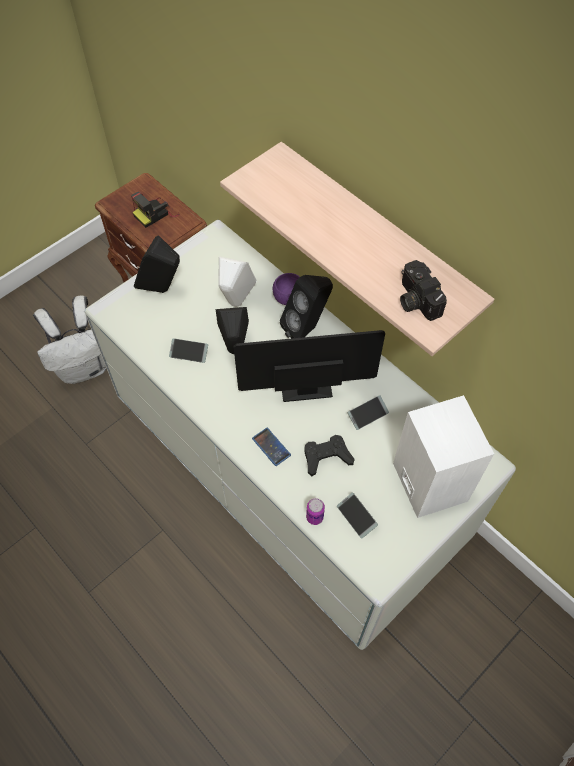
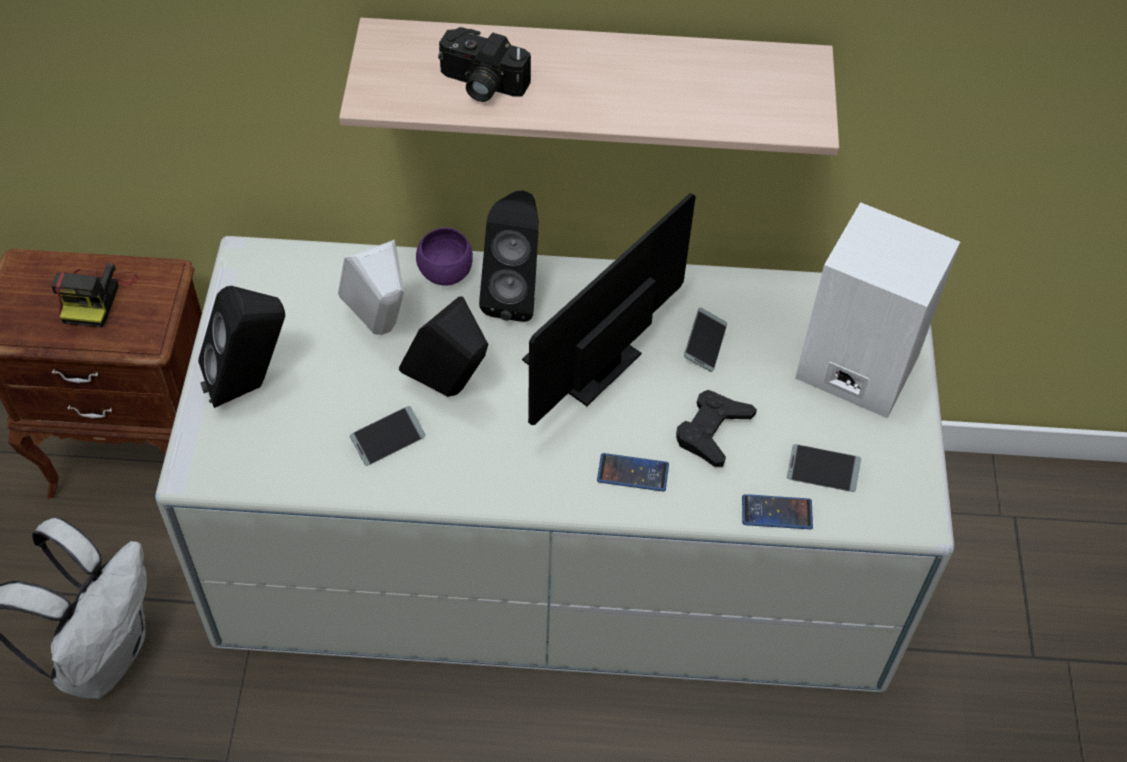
camera: 45 degrees left, 5 degrees down
(314, 517) = (777, 512): can -> phone
(415, 300) = (753, 103): camera -> camera (480, 84)

